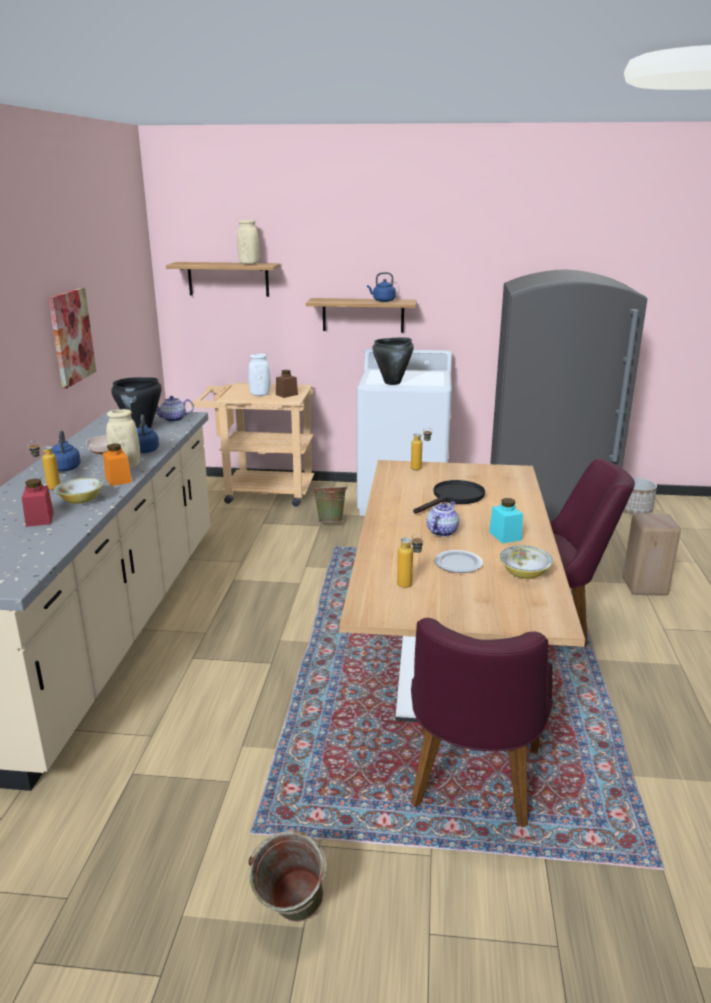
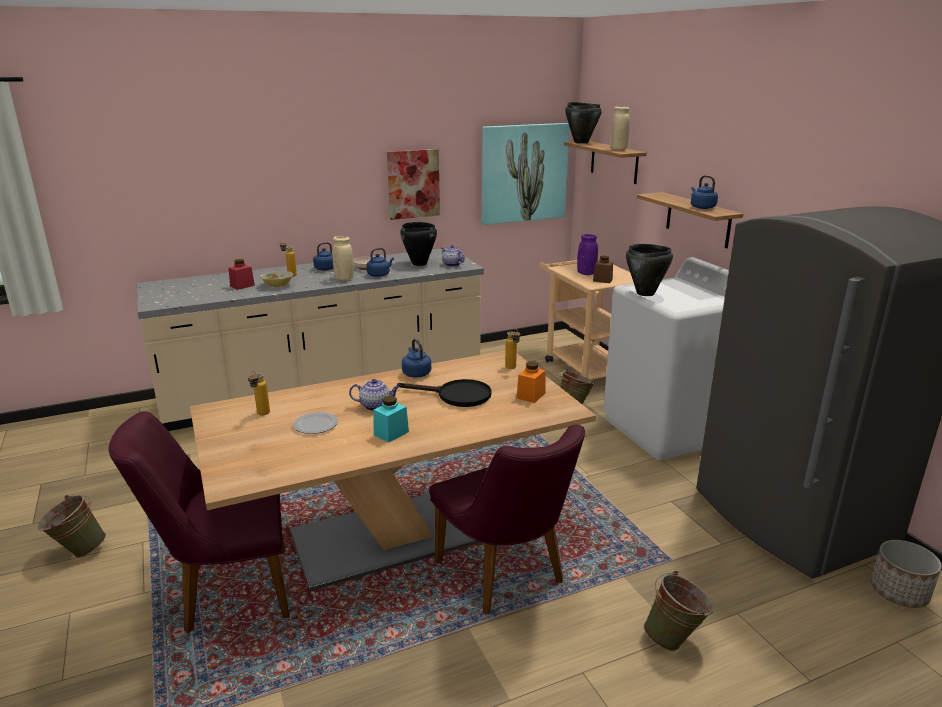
camera: 60 degrees right, 0 degrees up
(118, 480) = (319, 283): orange jar -> orange jar (531, 395)
(132, 307) = (523, 173): none -> picture
(185, 263) = (581, 142): none -> black cooking pot
(260, 394) = (586, 273): white vase -> purple vase
(386, 503) = (416, 373): none -> blue kettle
(524, 573) = (316, 456): bowl -> none
(645, 586) = (675, 640): beige stool -> green bucket

